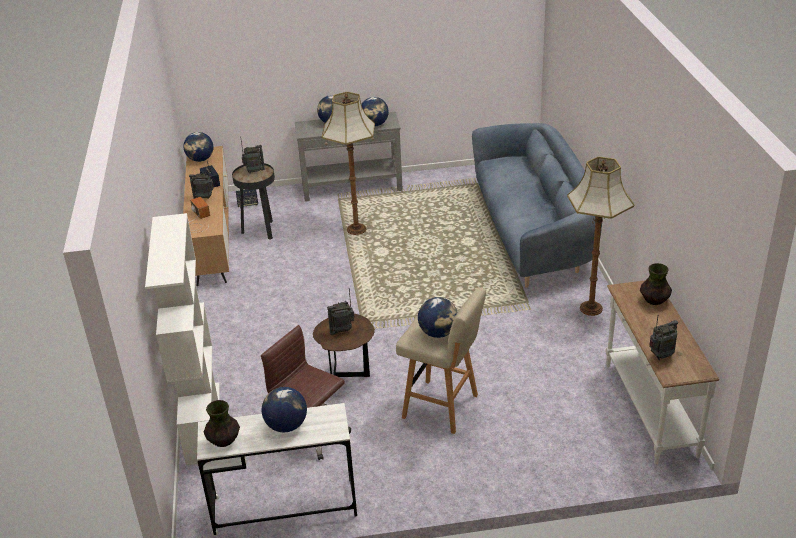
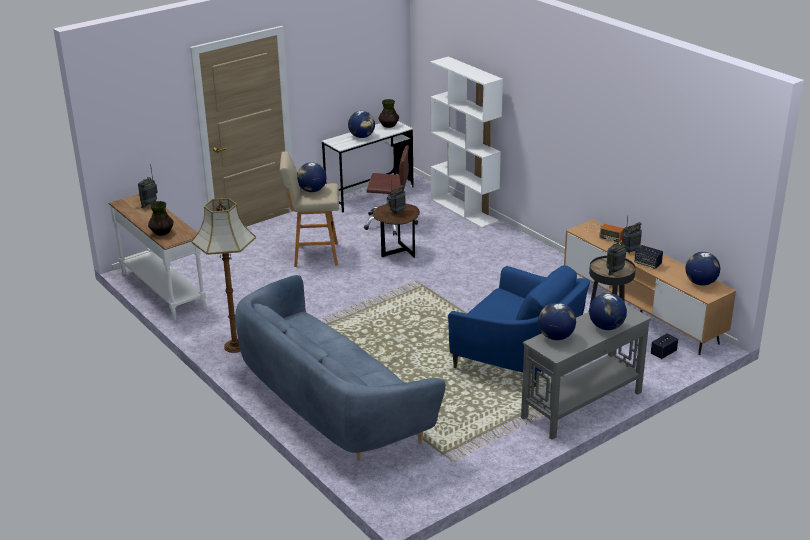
camera: 150 degrees right, 5 degrees down
(356, 229) = (518, 358): floor lamp -> blue armchair

